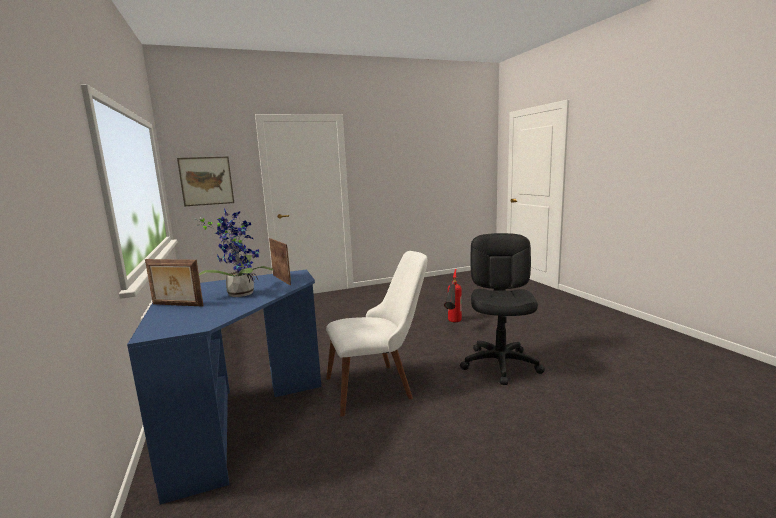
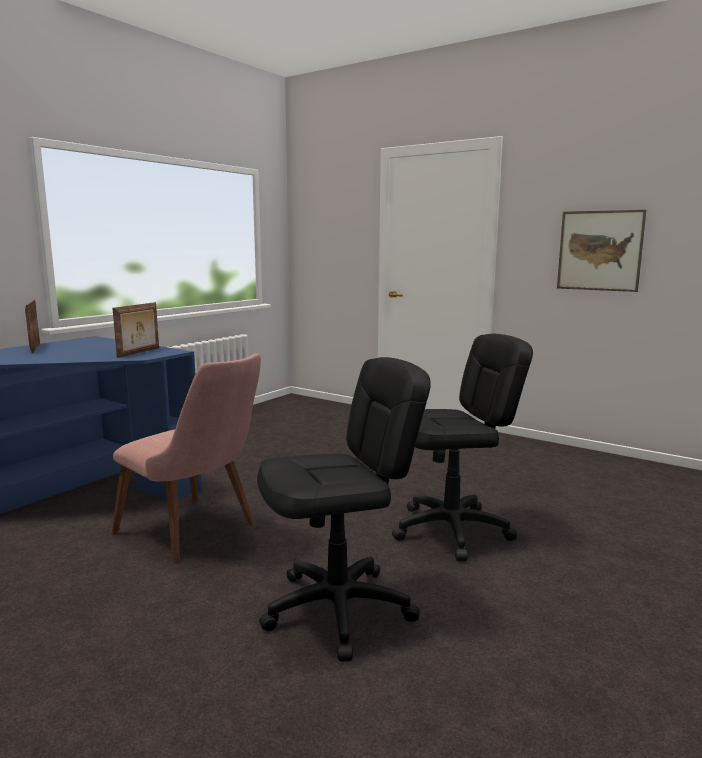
camera: 55 degrees right, 0 degrees up
(206, 181) = (323, 238): picture -> picture (599, 250)
(240, 293) = (79, 352): potted plant -> none
(379, 385) = (197, 533): white chair -> pink chair
(453, 324) = (451, 530): fire extinguisher -> black office chair

